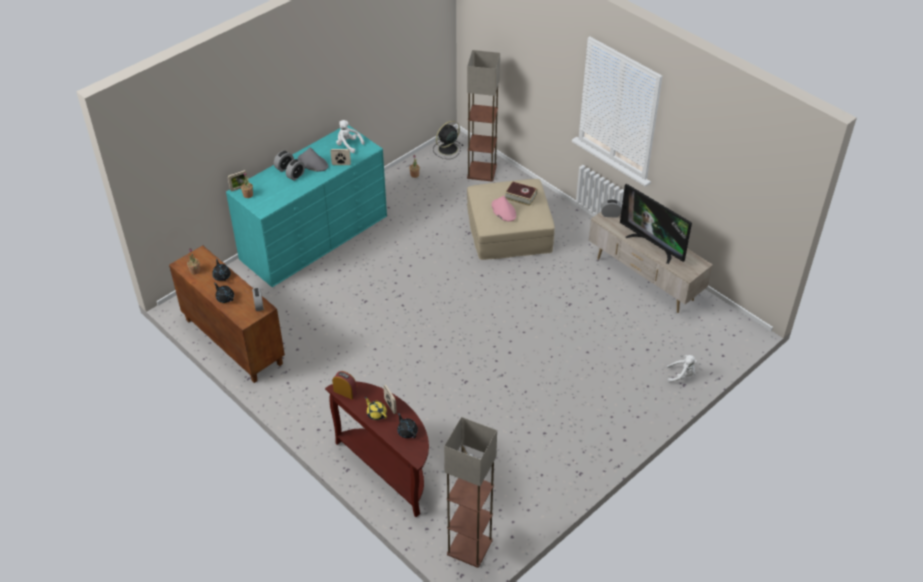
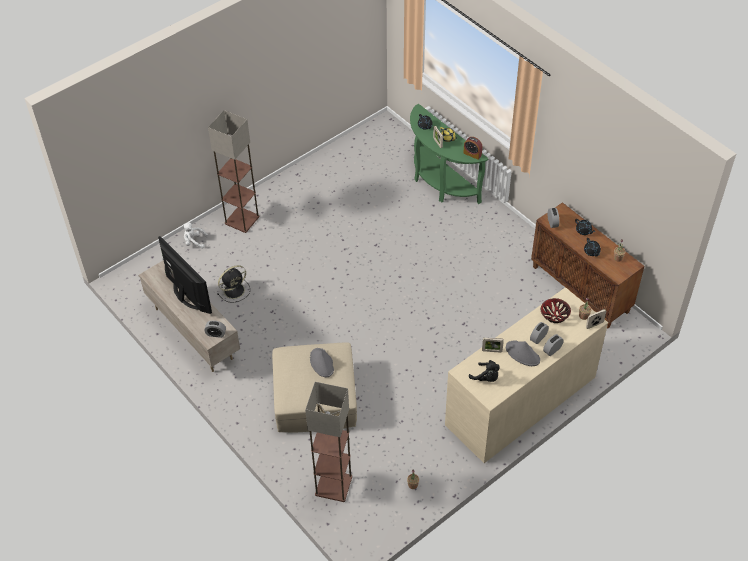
camera: 175 degrees left, 5 degrees up
(277, 194) = (554, 315): none -> bowl
(314, 237) = (520, 401): turquoise dresser -> beige dresser
(348, 145) = (486, 378): white plush toy -> black plush toy
(388, 469) = (440, 183): brown console table -> green console table
(447, 149) = (372, 525): black fan -> black fan (235, 290)
(470, 548) = (383, 133): floor lamp -> floor lamp (242, 219)
(503, 210) = (322, 363): pink hat -> grey hat
(520, 196) = (301, 380): book -> none

